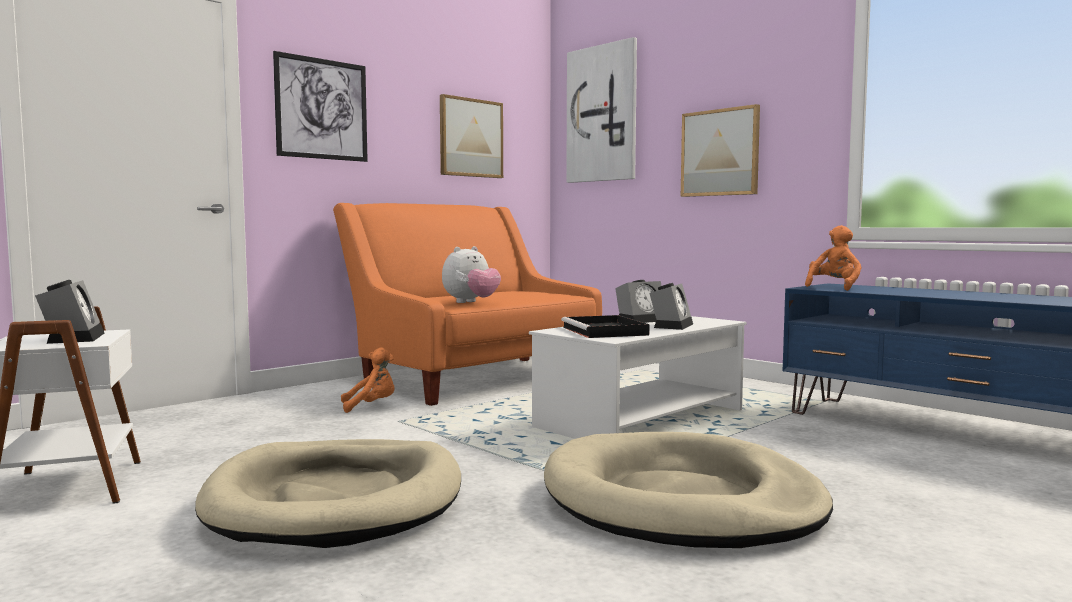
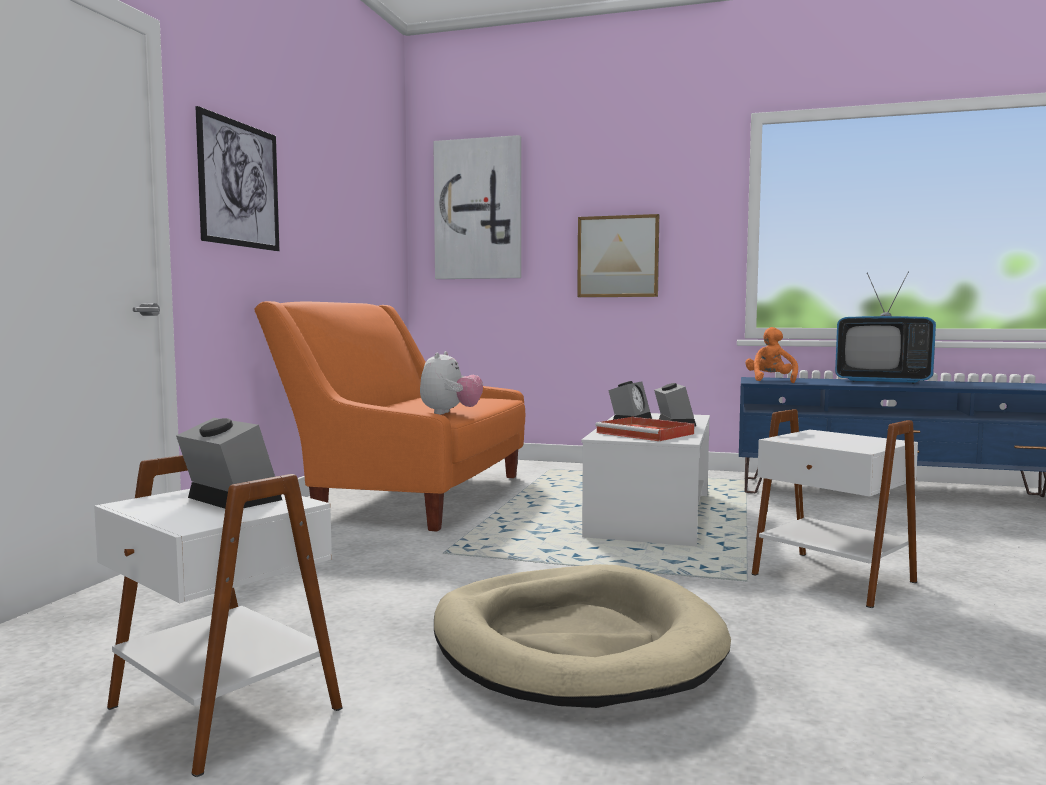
camera: 30 degrees left, 0 degrees up
(371, 406) = (374, 542): orange plush toy -> none
(470, 138) = (355, 227): picture -> none
(605, 331) = (646, 433): black tray -> red tray
(681, 500) = (831, 579): beige dog bed -> white side table
(980, 294) = (883, 381): none -> television

